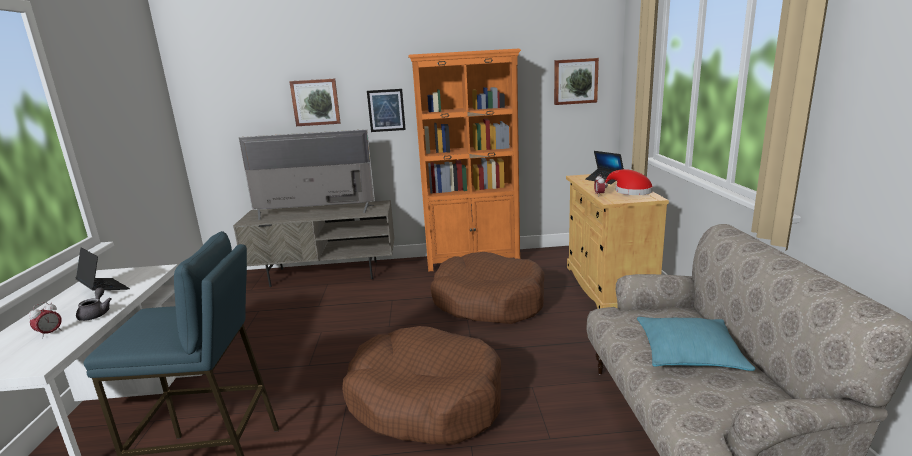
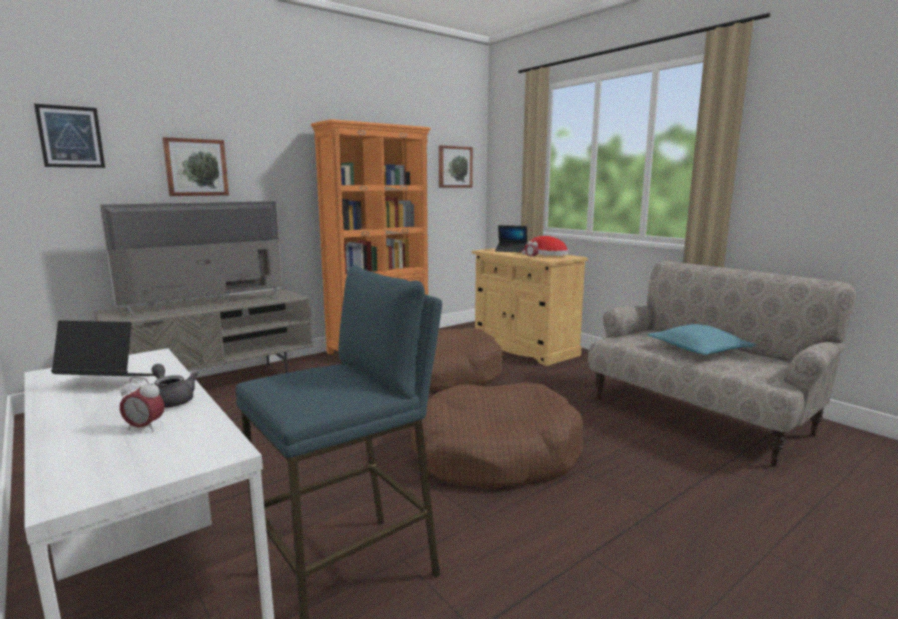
camera: 35 degrees left, 5 degrees down
(50, 333) = (144, 428): alarm clock -> alarm clock turned 105 degrees clockwise
(386, 110) = (282, 183): picture -> picture (71, 137)

